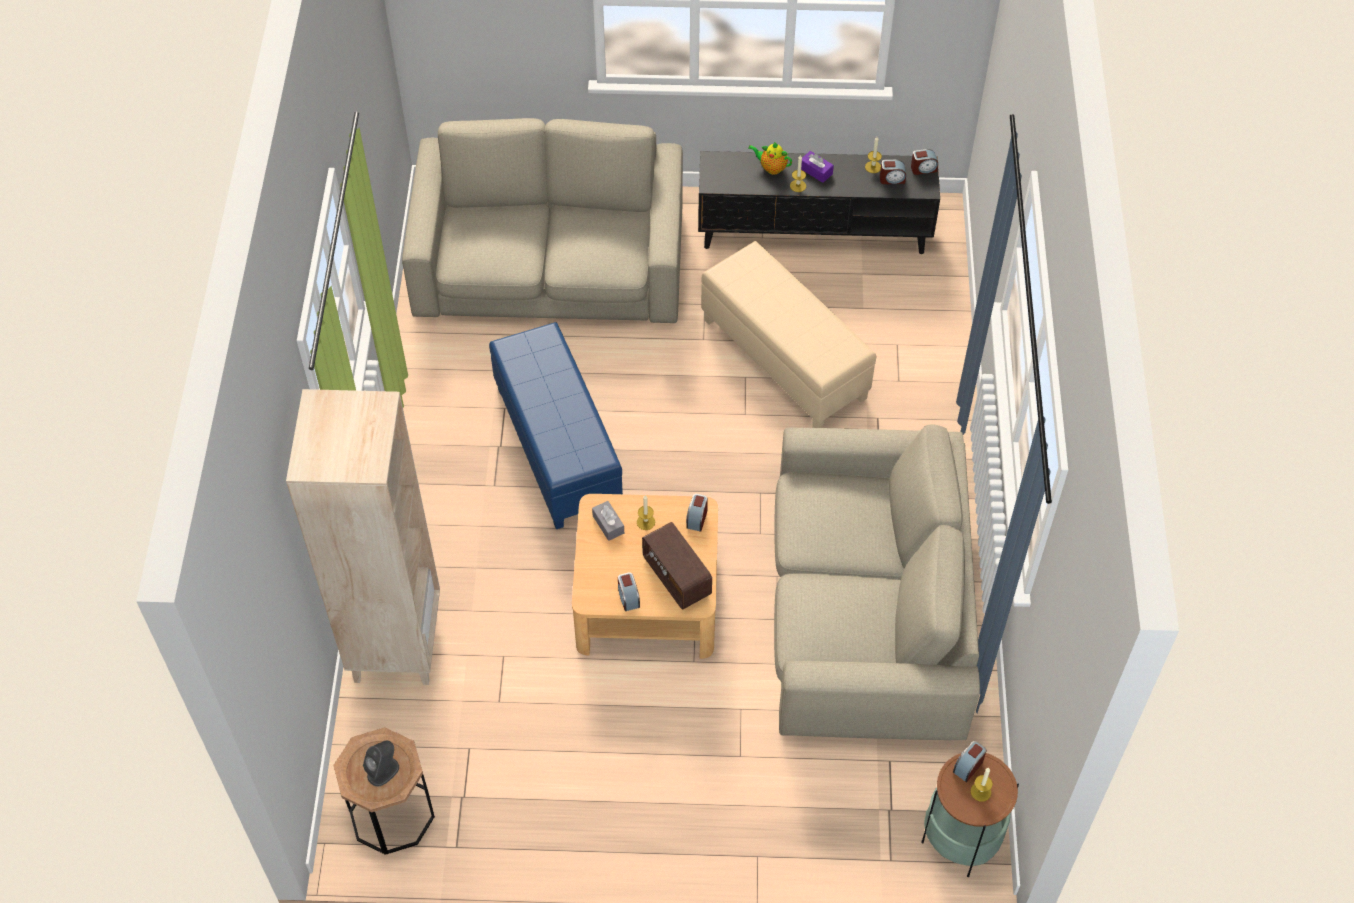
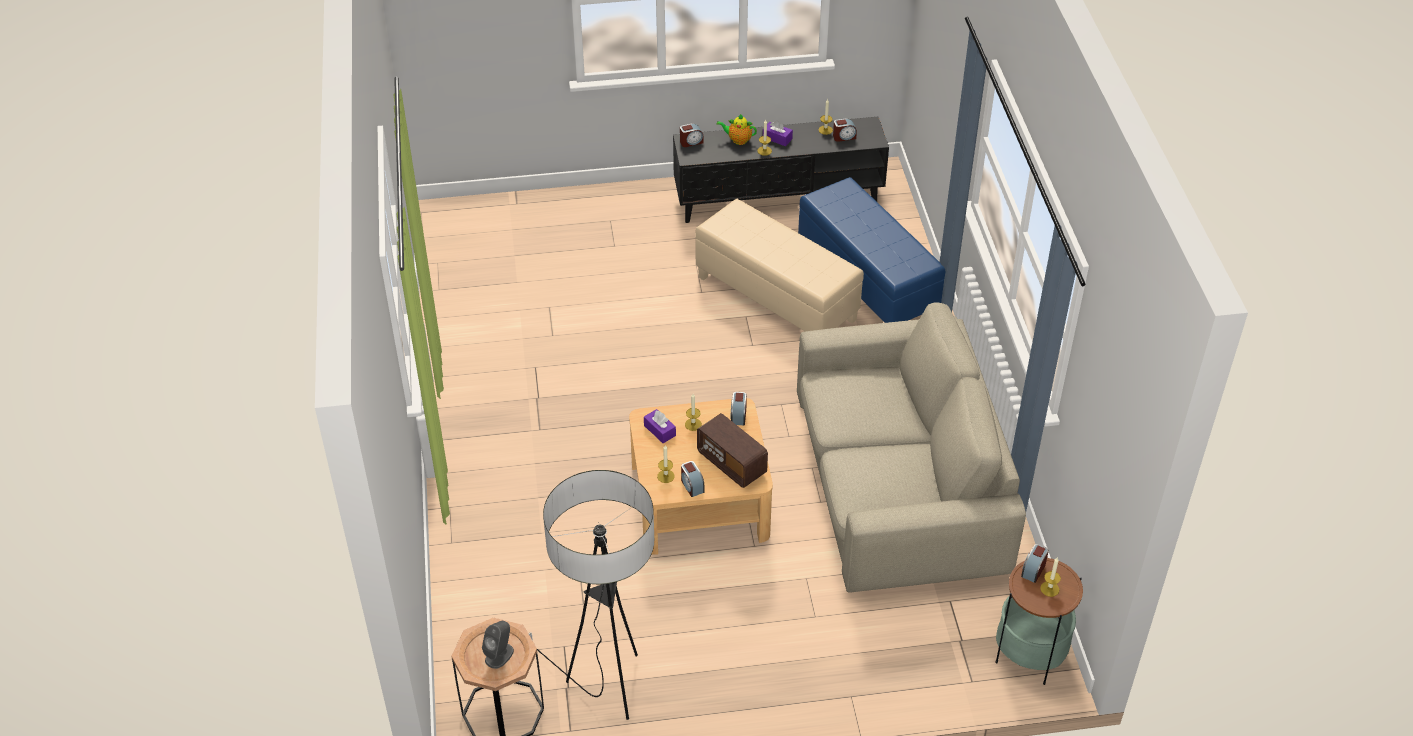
camera: 10 degrees left, 10 degrees down
(395, 642) = (476, 568): beige bookcase -> none
(503, 802) = (606, 687): none -> floor lamp
(550, 264) = (551, 251): beige sofa -> none
(556, 447) = (589, 392): blue ottoman -> blue ottoman (866, 281)
(603, 581) = (666, 476): none -> candle
(608, 524) = (659, 430): grey tissue box -> purple tissue box
(923, 169) = (869, 126): alarm clock -> alarm clock (691, 142)

